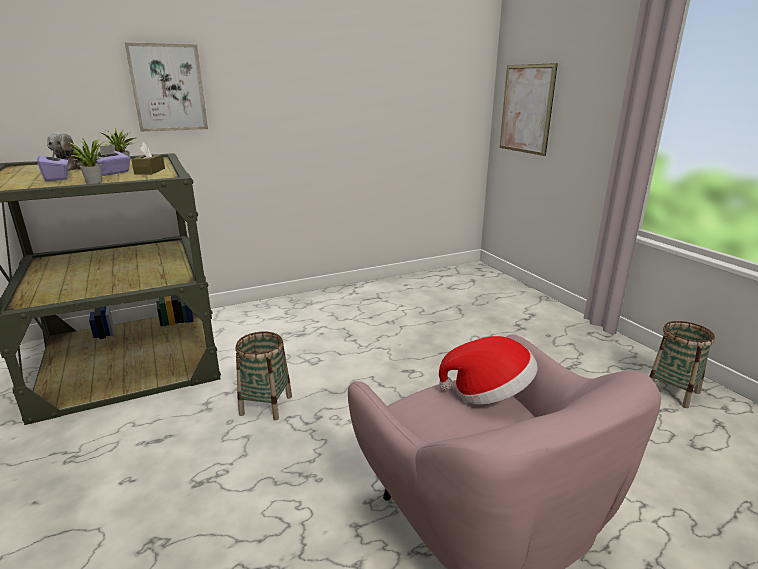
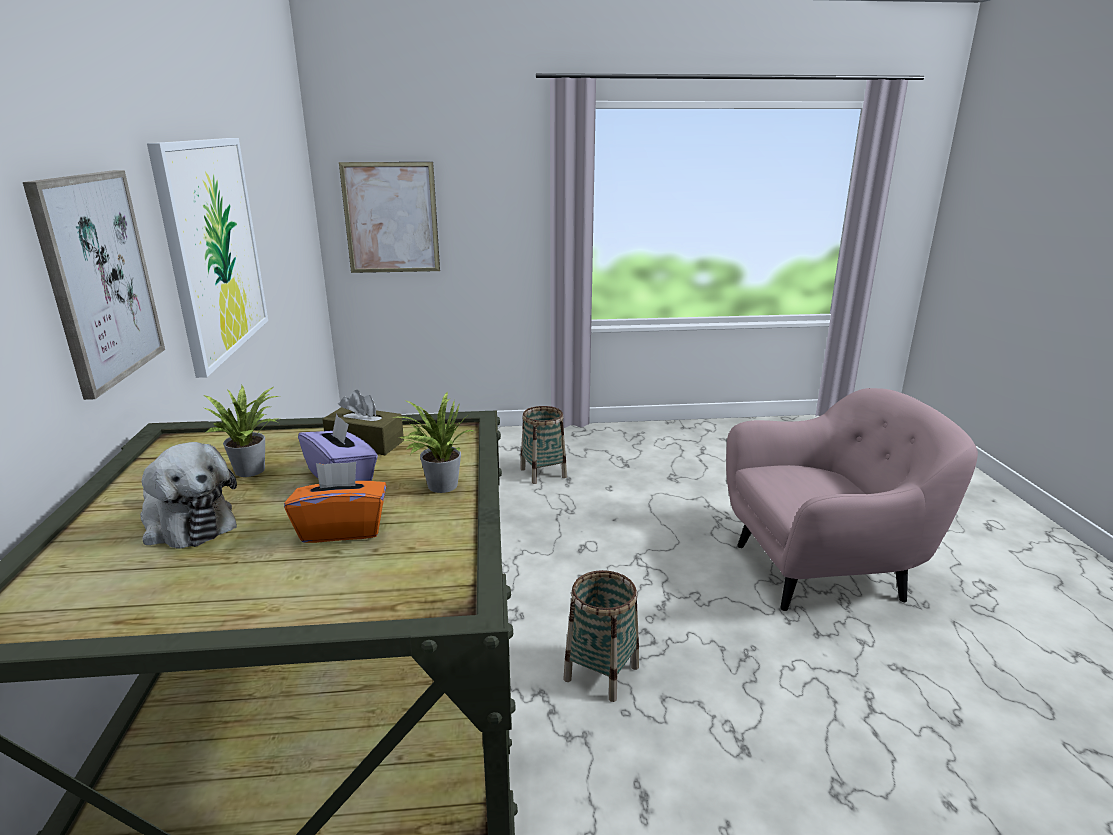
camera: 70 degrees left, 0 degrees up
(57, 178) = (342, 529): purple tissue box -> orange tissue box
(293, 95) = (213, 248): none -> picture
(488, 393) = (783, 470): hat -> none
(672, 392) = (681, 438): basket -> basket (543, 473)

